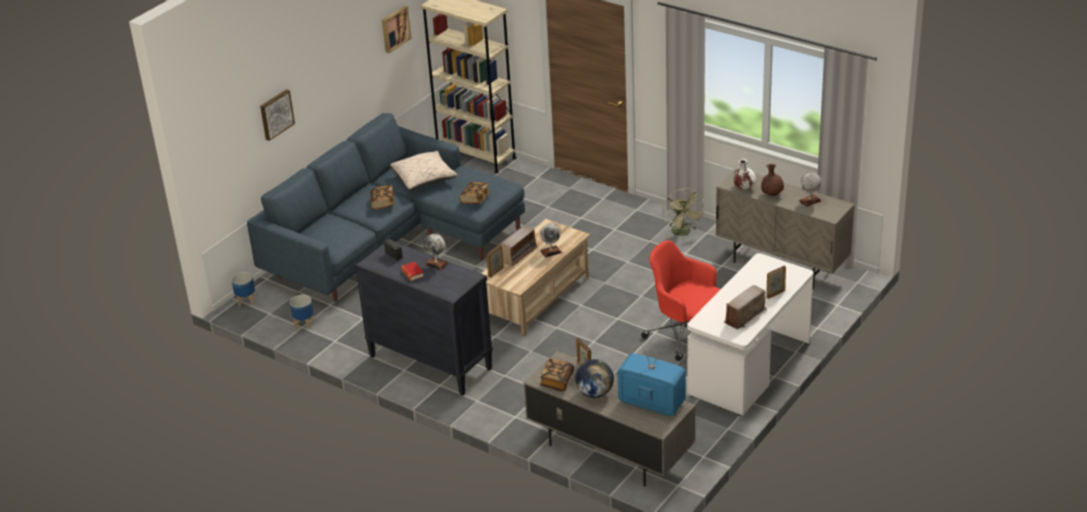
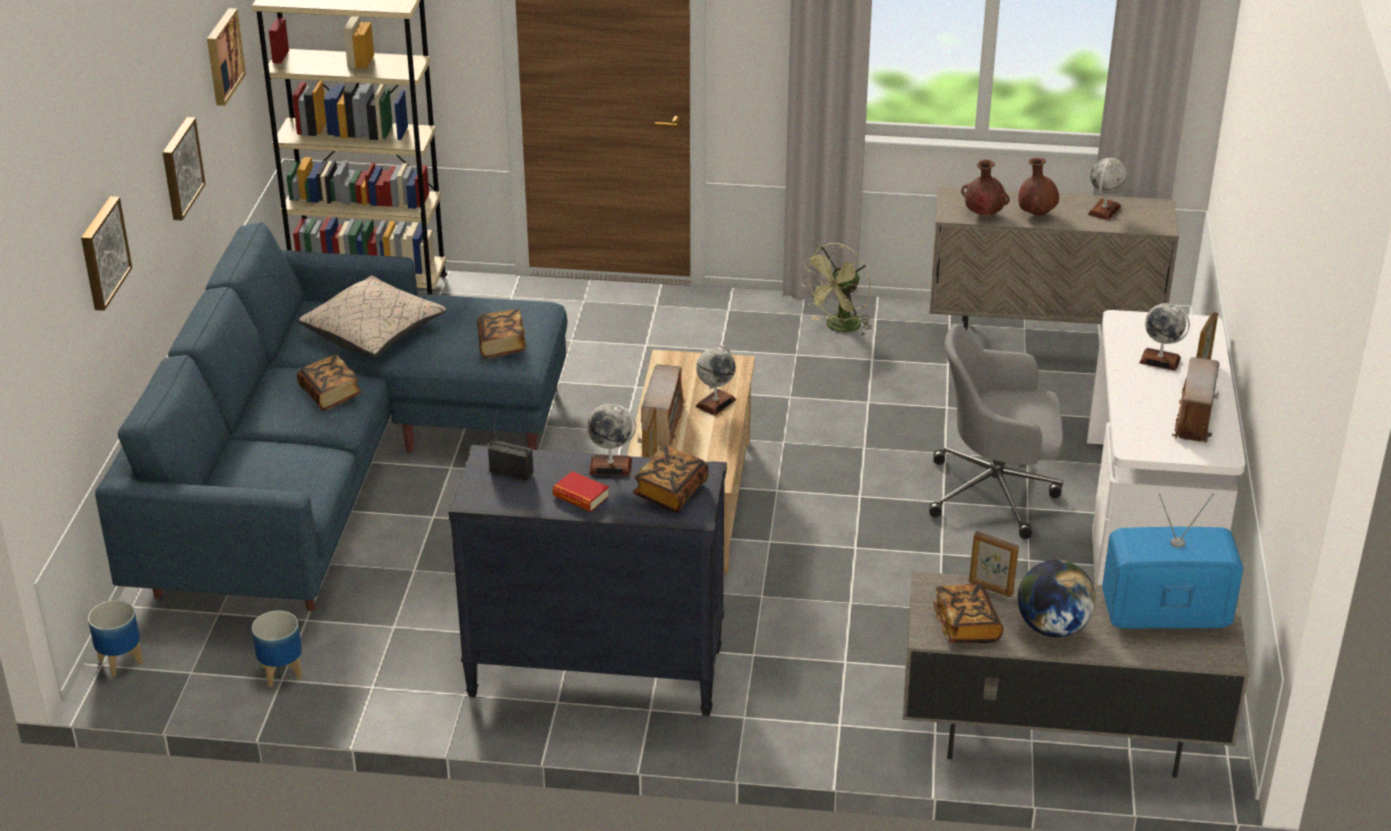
camera: 30 degrees left, 0 degrees up
(347, 80) = (180, 168): none -> picture
(451, 282) = (671, 492): none -> book
(683, 233) = (839, 328): green fan -> green fan turned 90 degrees clockwise
(684, 335) = (996, 493): red office chair -> grey office chair
(744, 188) = (983, 214): white vase -> brown vase
(758, 284) = (1160, 360): none -> globe

